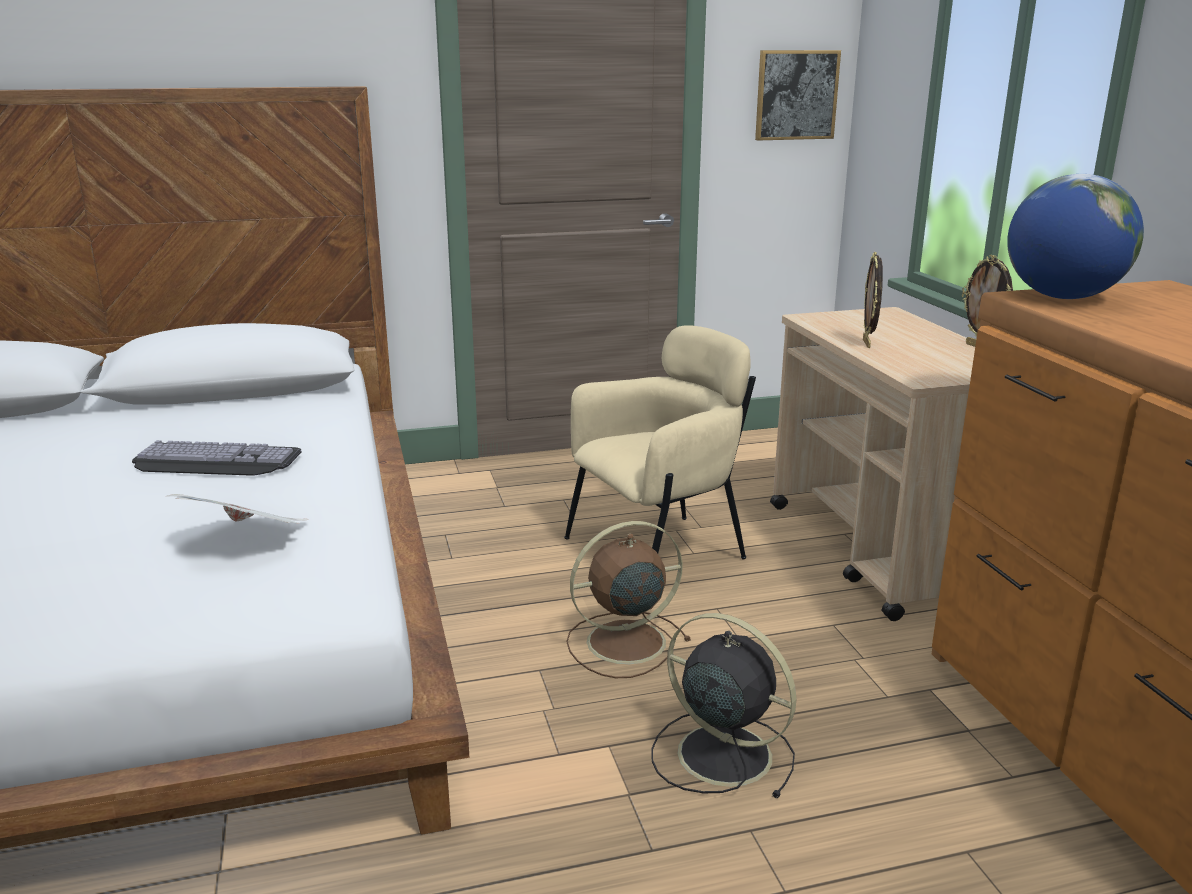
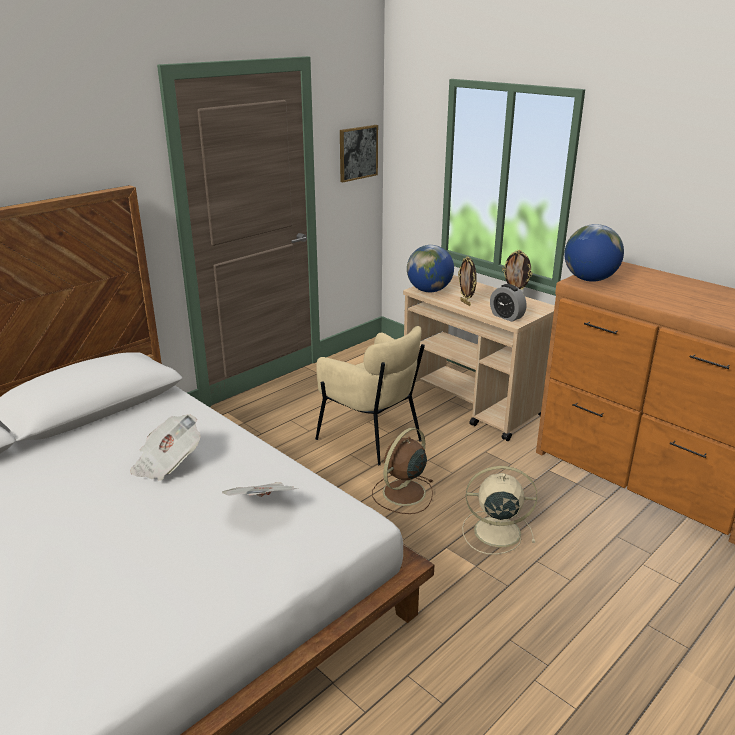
camera: 30 degrees left, 5 degrees up
(212, 461) = (167, 463): keyboard -> newspaper
(659, 553) = (372, 437): beige armchair -> beige armchair turned 105 degrees clockwise
(720, 753) = (495, 531): black fan -> beige fan
(826, 321) = (429, 290): none -> globe
(918, 371) = (506, 316): none -> alarm clock

